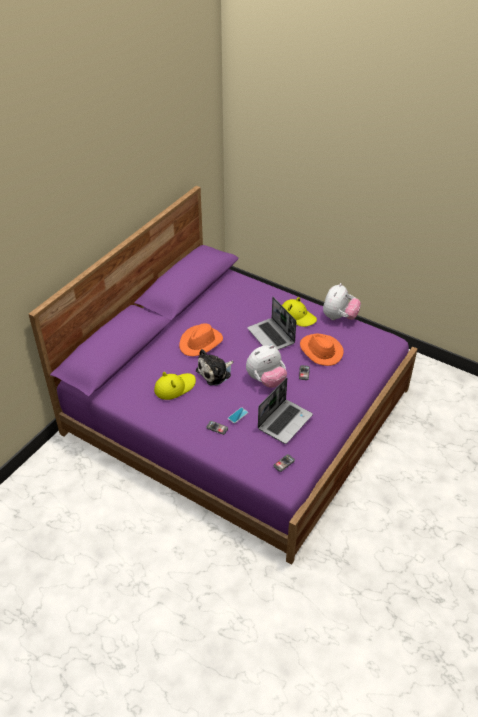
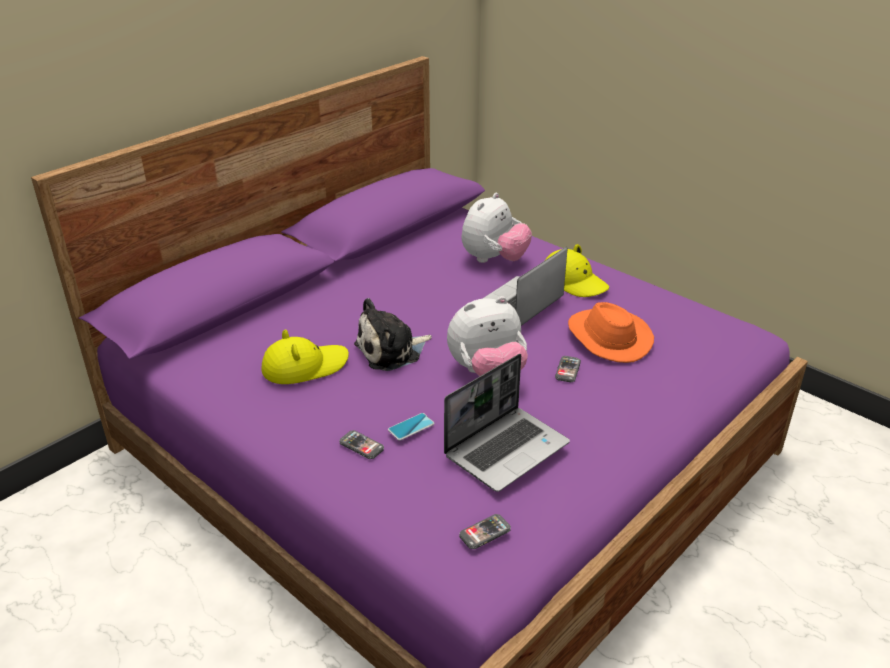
camera: 10 degrees right, 10 degrees down
(201, 342) = (381, 303): orange hat -> none
(271, 336) = (517, 306): laptop -> laptop turned 60 degrees clockwise
(339, 317) = (654, 290): plush toy -> plush toy (494, 260)

